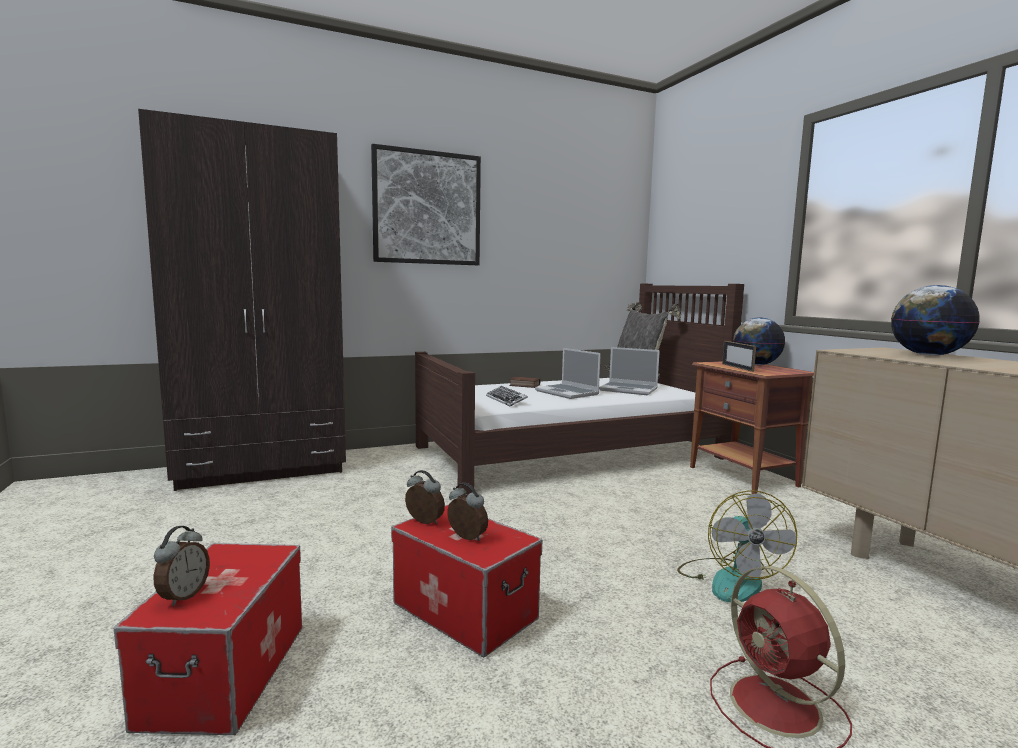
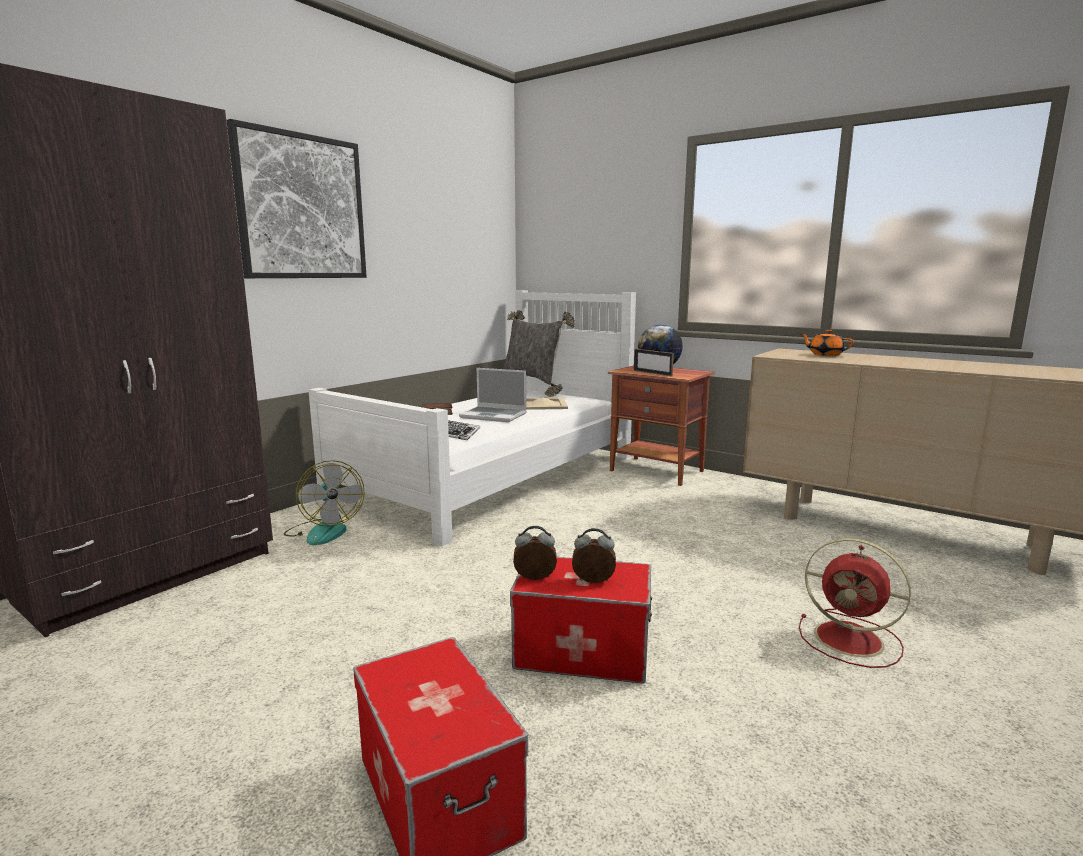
camera: 30 degrees left, 5 degrees up
(183, 596) = (424, 726): alarm clock -> none
(571, 452) = (493, 476): brown bed -> white bed
(629, 390) = (543, 404): laptop -> beige tray
(730, 579) = (736, 560): fan -> fan (324, 531)
(928, 355) = (825, 354): globe -> orange teapot

